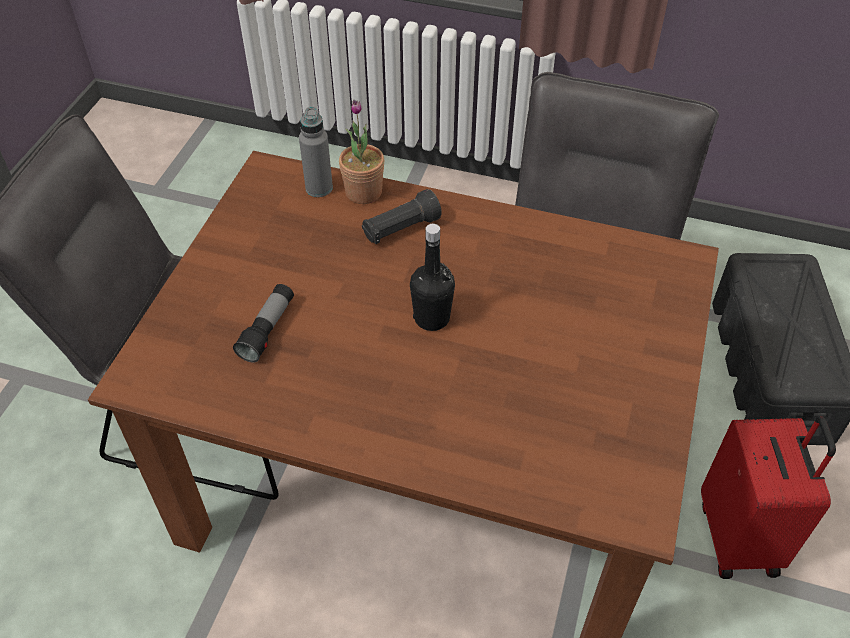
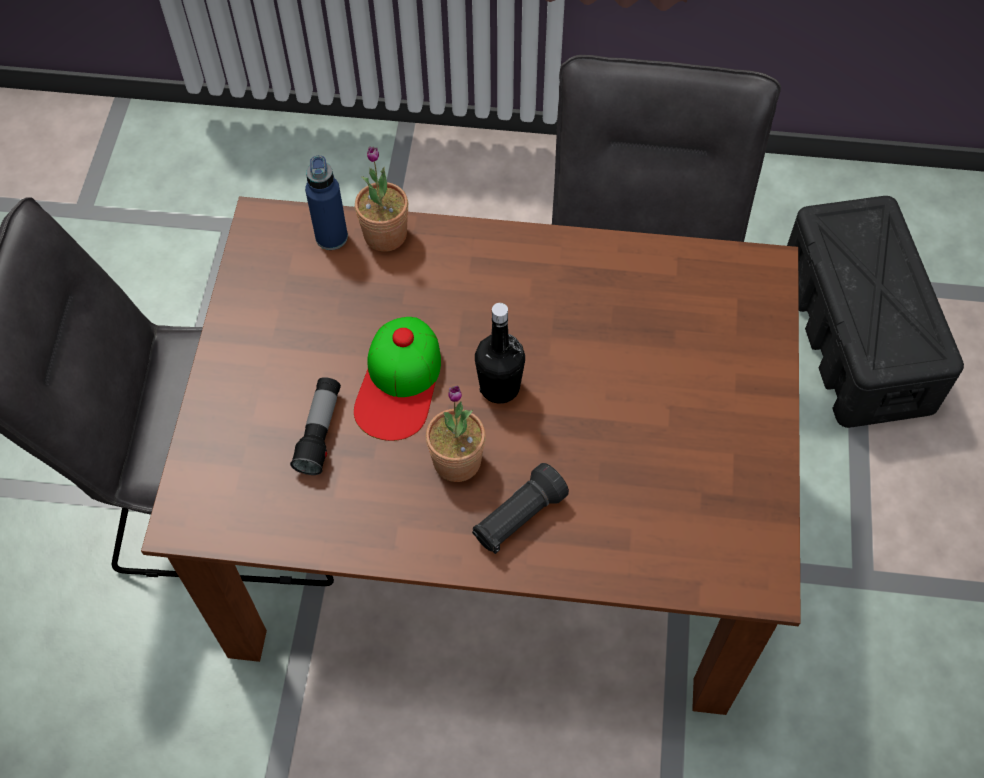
camera: 10 degrees left, 10 degrees up
(319, 188) = (331, 237): grey bottle -> blue bottle
(346, 302) = (399, 383): none -> cap
(380, 370) = (457, 461): none -> potted plant
(400, 229) = (439, 278): black flashlight -> black flashlight (518, 518)
(740, 537) = (847, 538): red suitcase -> none

